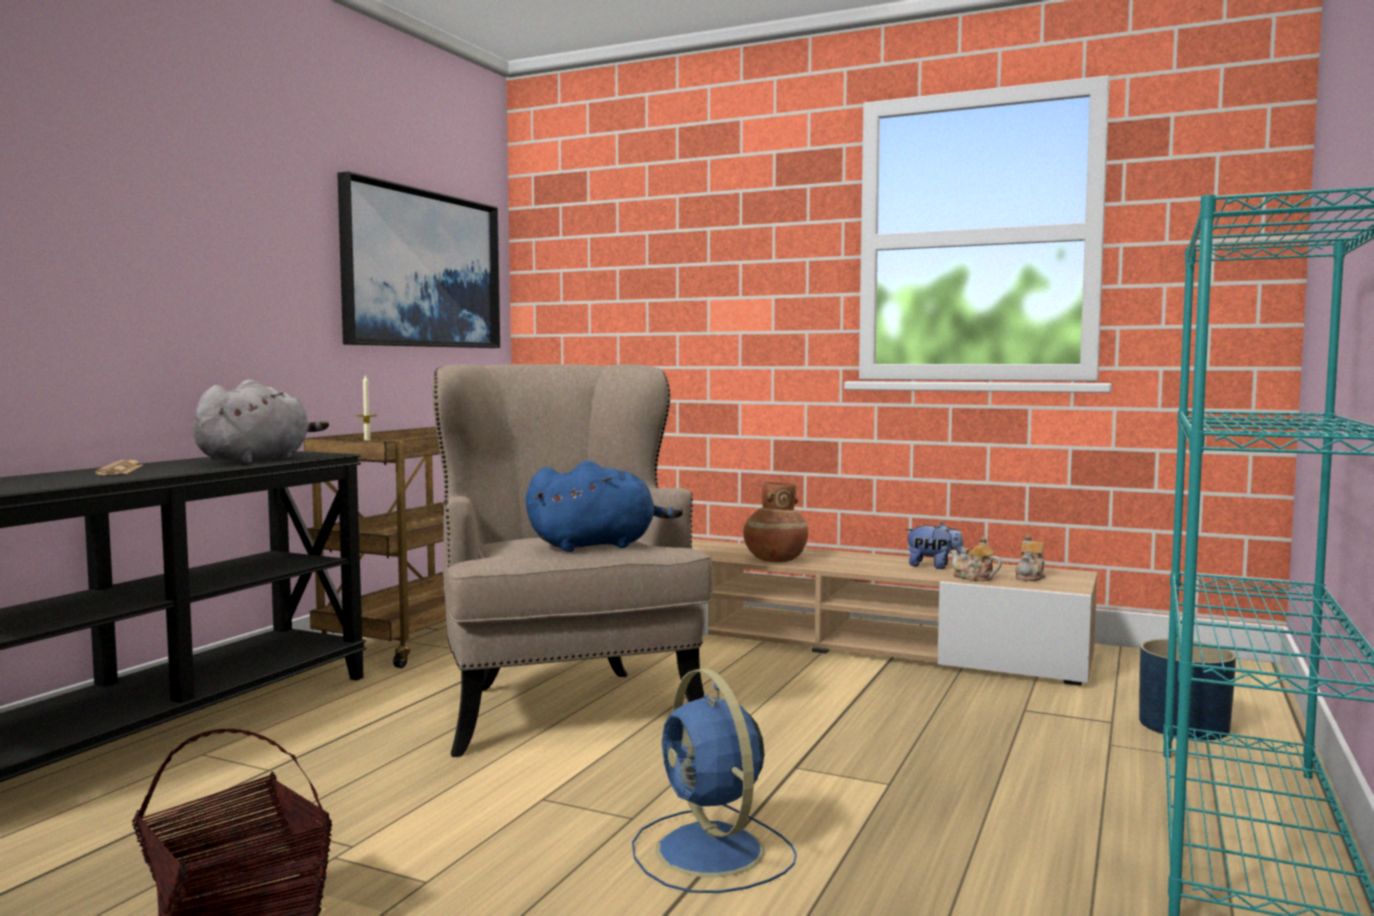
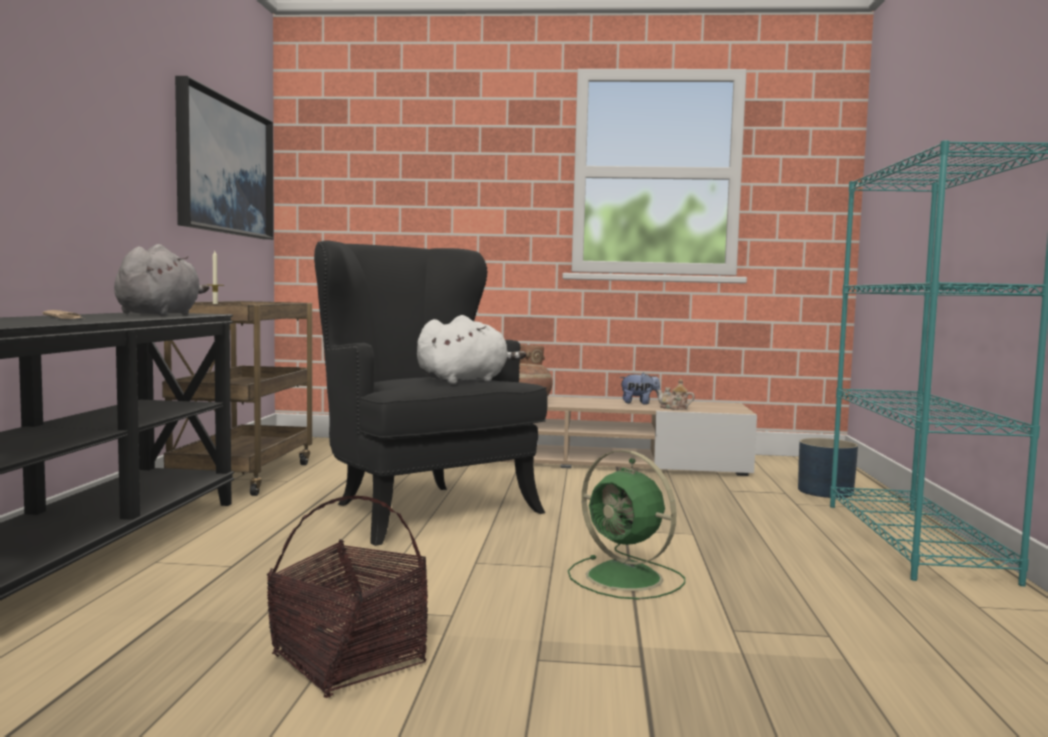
camera: 20 degrees left, 0 degrees up
(566, 703) = (420, 508): beige armchair -> black armchair
(597, 545) = (465, 380): blue plush toy -> white plush toy
(712, 853) = (627, 578): blue fan -> green fan
(1030, 577) = (707, 406): teapot -> none

